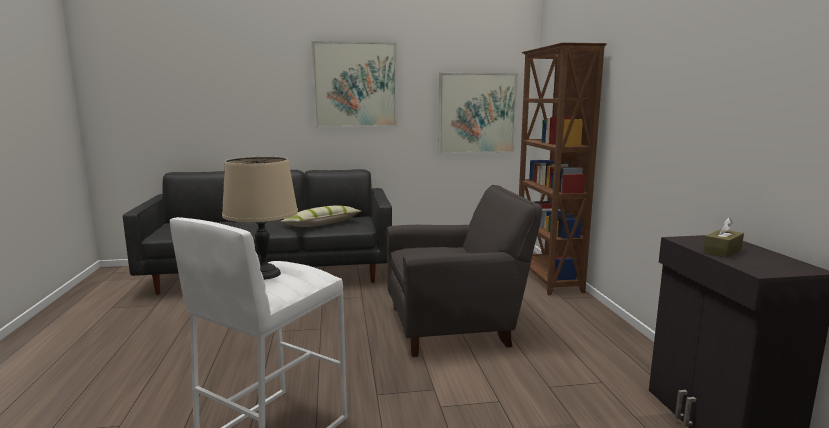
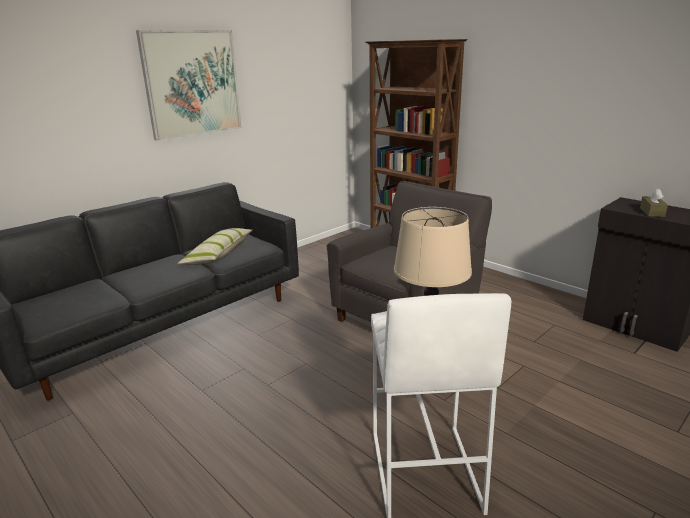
camera: 35 degrees left, 10 degrees up
(477, 113) = (308, 104): picture -> none

